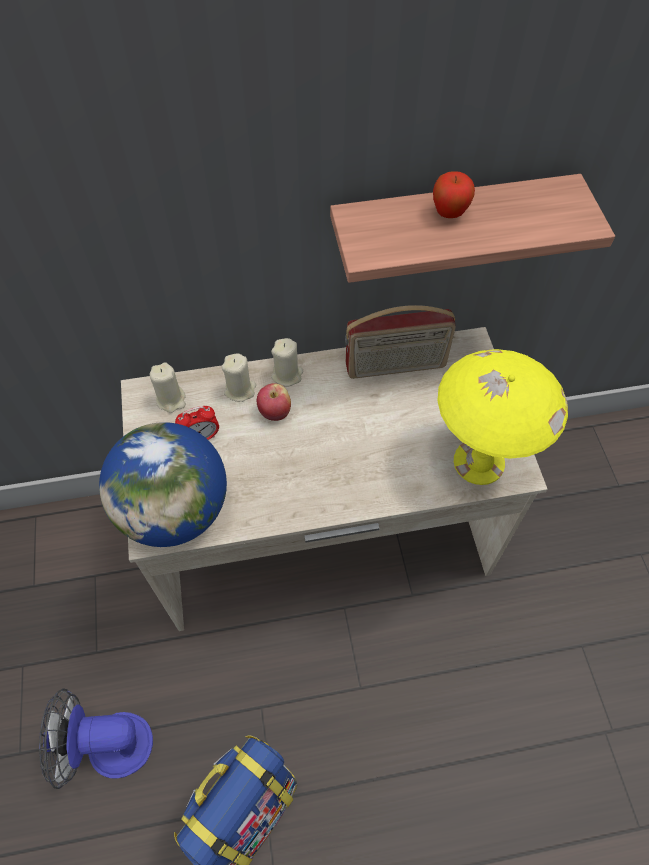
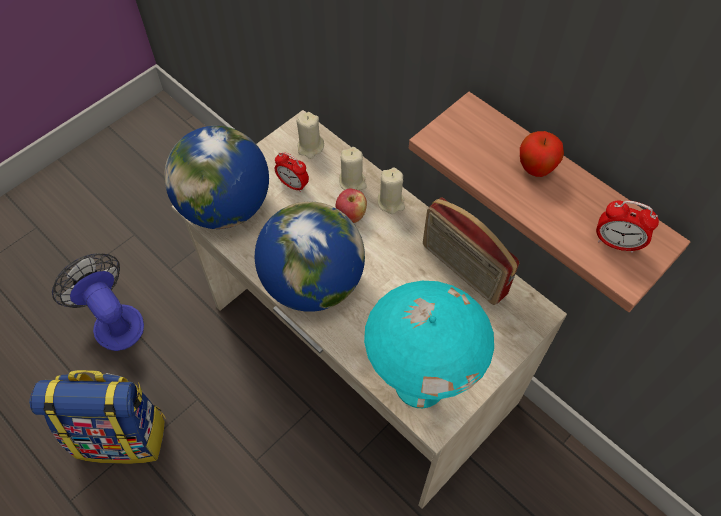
camera: 55 degrees right, 0 degrees up
(322, 484) = (313, 283): none -> globe
(477, 462) = (419, 382): yellow table lamp -> turquoise table lamp
(555, 211) = (616, 243): none -> alarm clock

